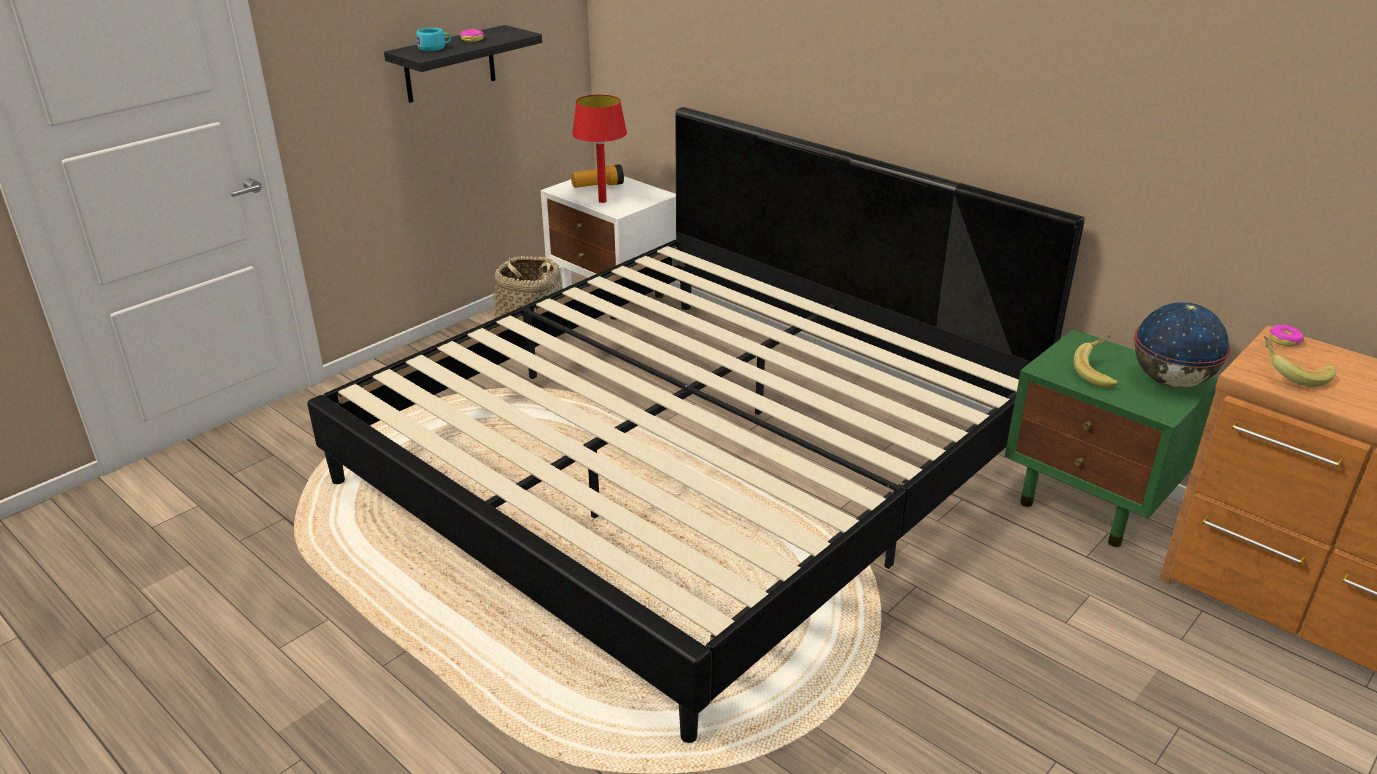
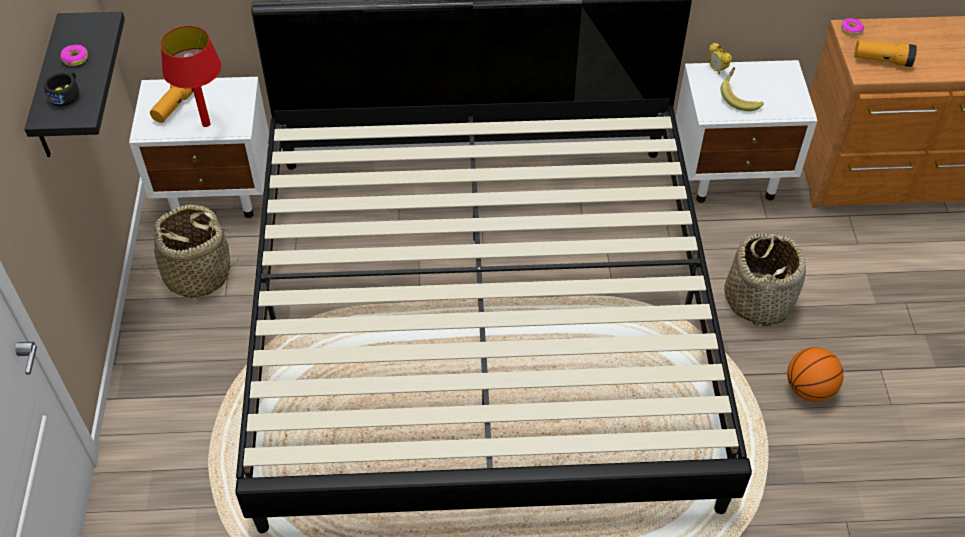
camera: 45 degrees left, 20 degrees up
(435, 48) = (66, 94): turquoise cup -> black cup
(936, 716) = (809, 389): none -> basketball
(981, 610) = (758, 300): none -> basket
(1090, 503) = (731, 174): green nightstand -> white nightstand
(1103, 346) = (716, 70): none -> alarm clock
(1170, 381) = (779, 80): globe -> none
(1292, 375) = (882, 60): banana -> flashlight

